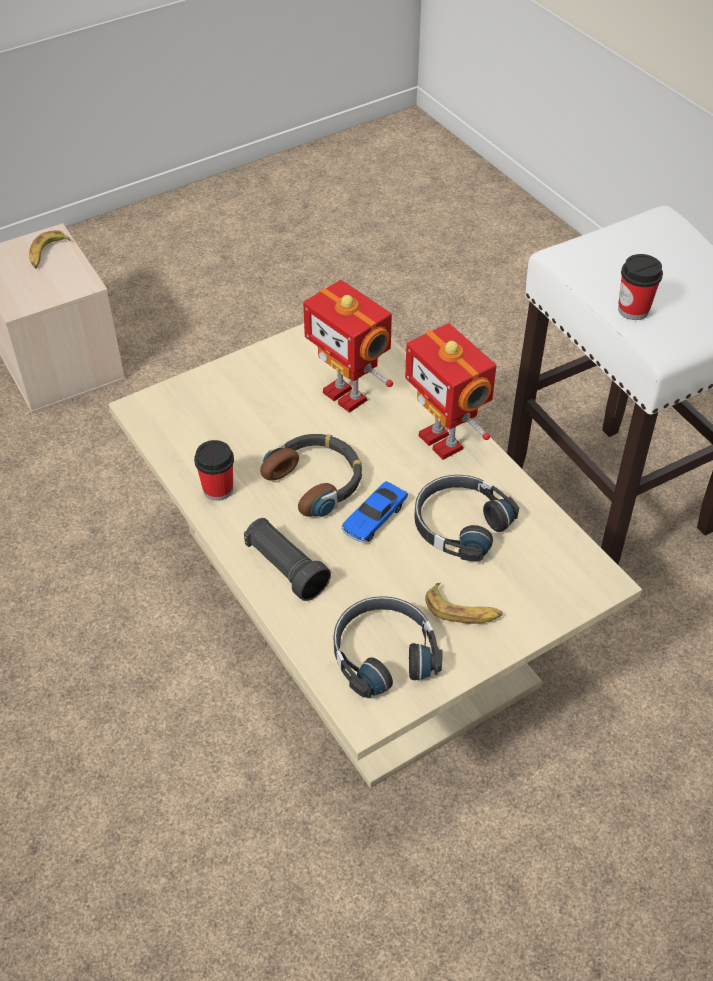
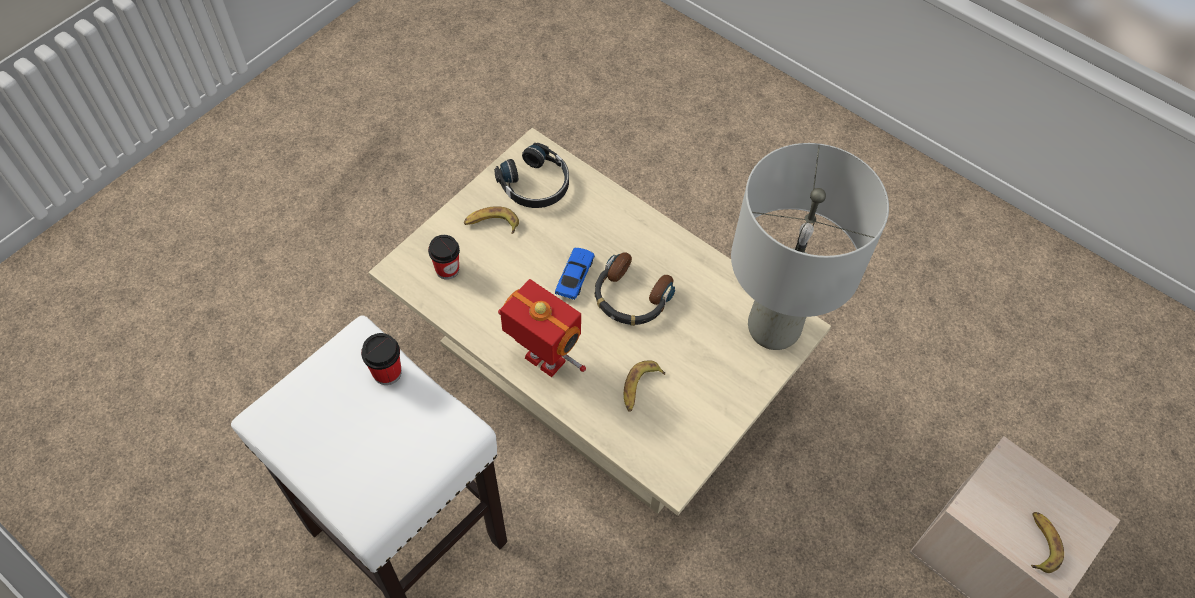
camera: 160 degrees right, 10 degrees up
(173, 413) = (773, 329): none -> grey table lamp
(218, 489) = (699, 270): cup -> cup (447, 269)
(285, 568) = (622, 223): black flashlight -> none
(347, 395) = (640, 388): toy robot -> banana
(459, 524) = (510, 288): black headphones -> none

